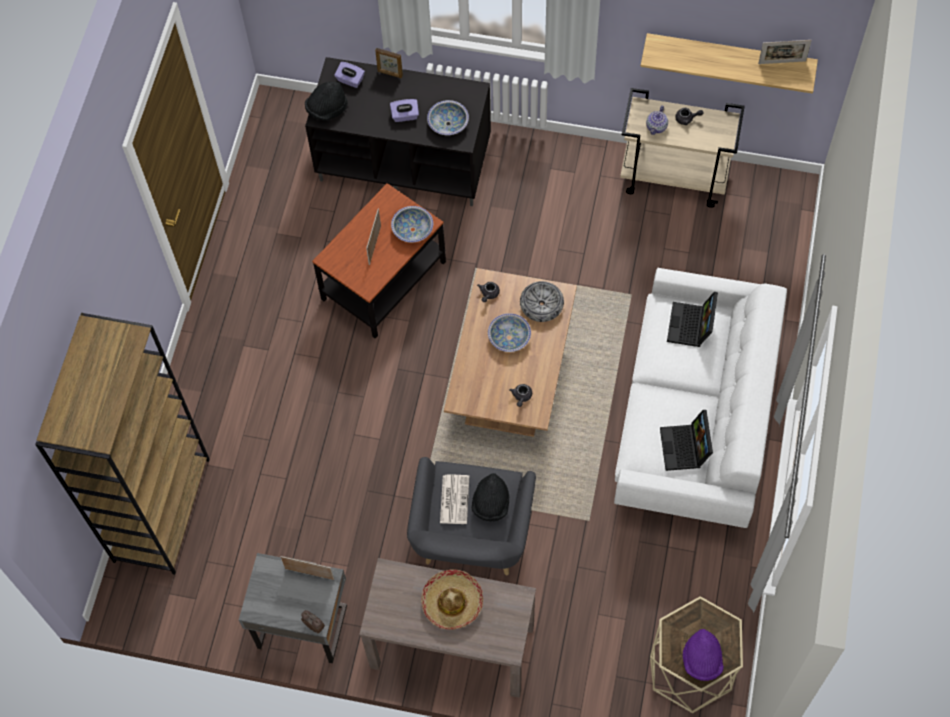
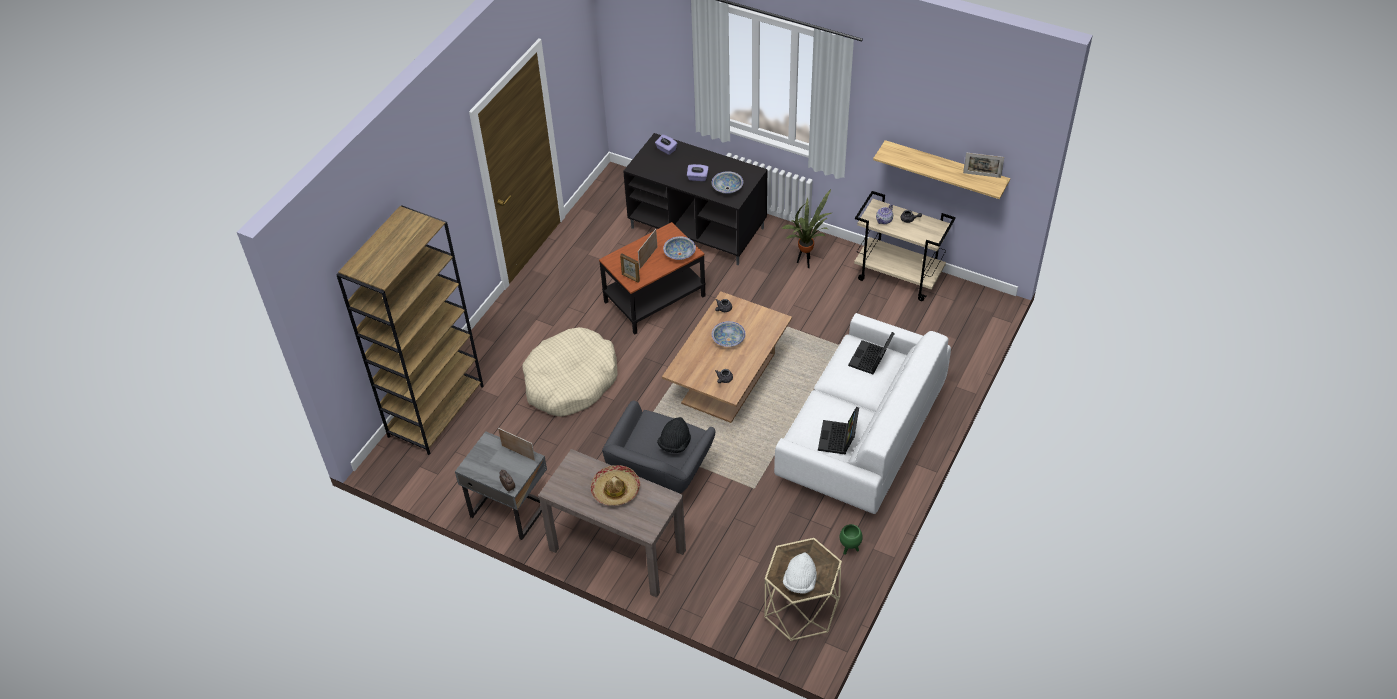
camera: 15 degrees right, 15 degrees down
(317, 425) = (570, 381): none -> beige dog bed
(327, 109) = (642, 163): black hat -> none
(390, 74) = (696, 151): picture frame -> picture frame (630, 278)
(454, 499) = (648, 434): newspaper -> none
(541, 304) = (760, 323): bowl -> none
(555, 183) = (806, 262): none -> potted plant
(702, 660) = (800, 581): purple hat -> white hat
(724, 574) = (849, 549): none -> green planter

